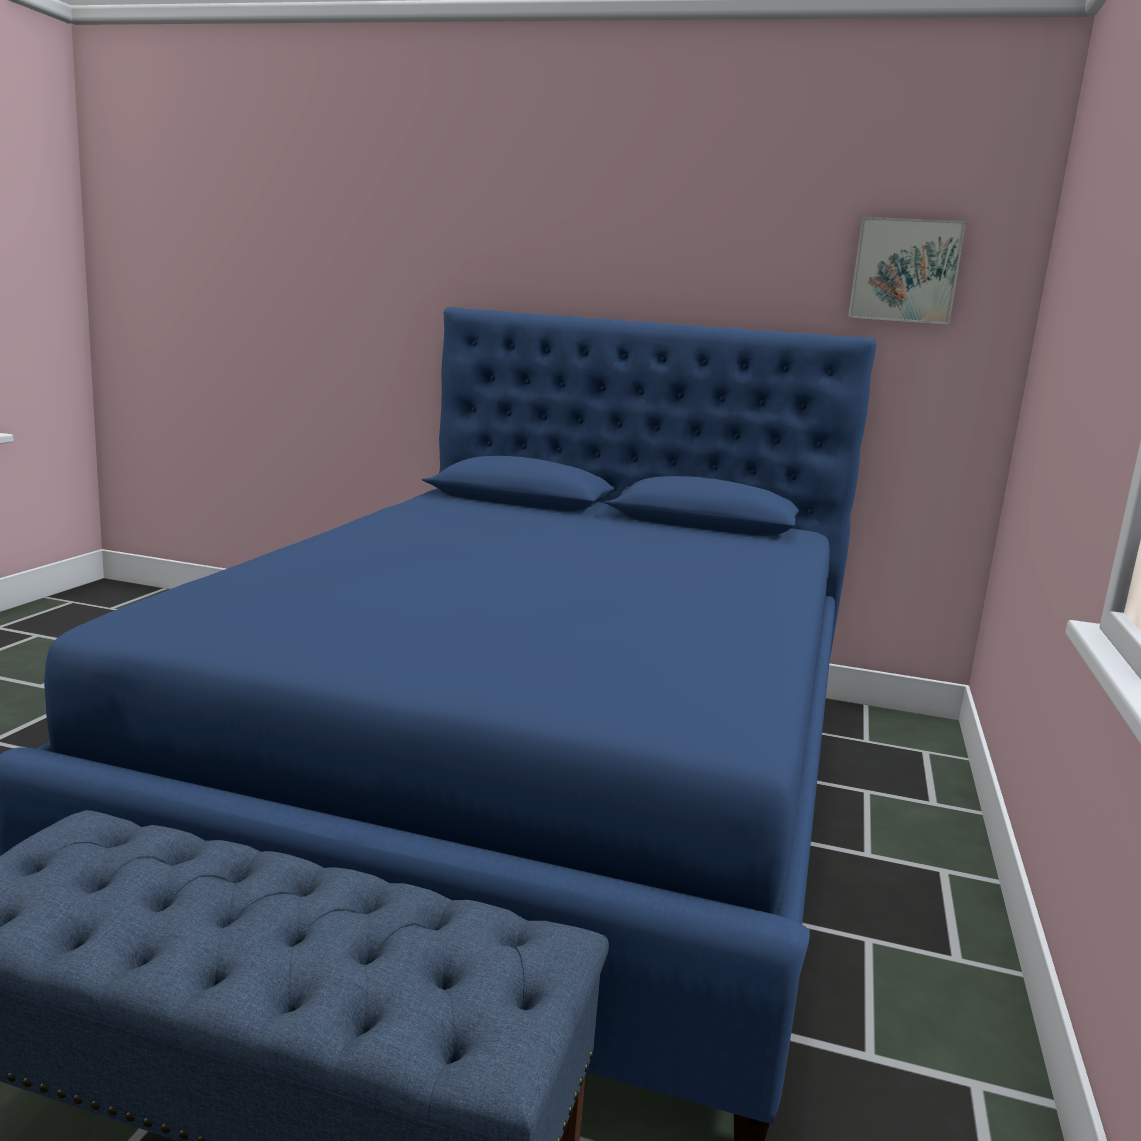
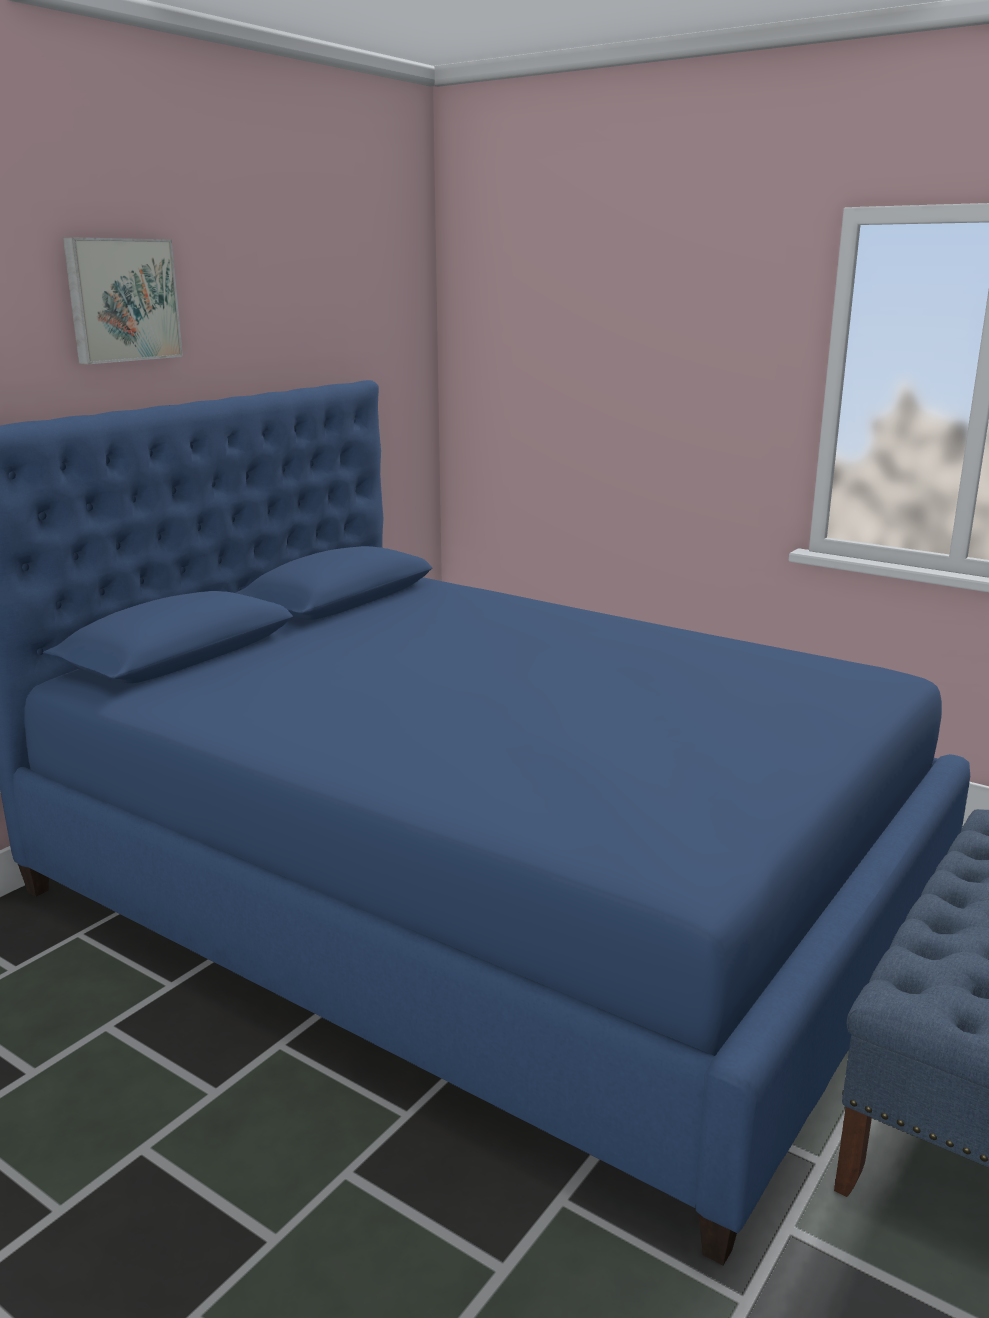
camera: 70 degrees left, 5 degrees up
(905, 271) = (365, 313): picture -> picture (121, 300)

